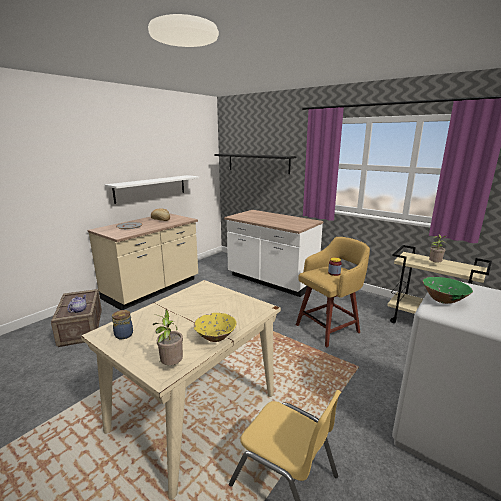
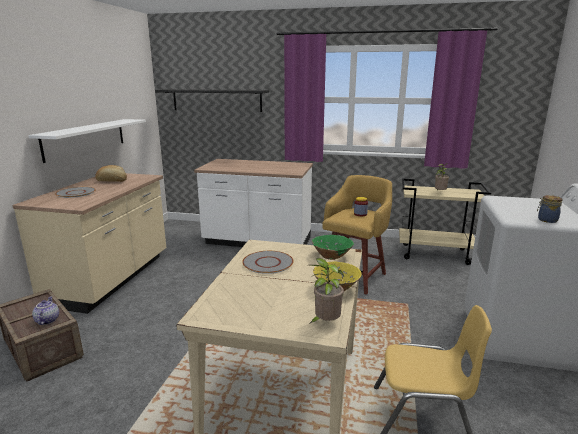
camera: 25 degrees left, 0 degrees up
(123, 334) = (231, 310): jar -> jar (546, 220)
(193, 303) = (268, 263): none -> grey plate
(443, 300) = (511, 211): green bowl -> green bowl (331, 256)

